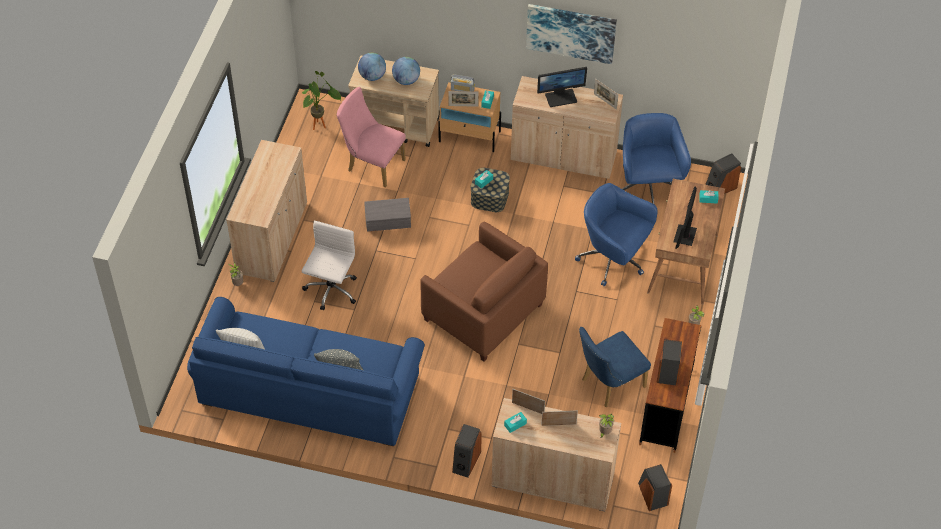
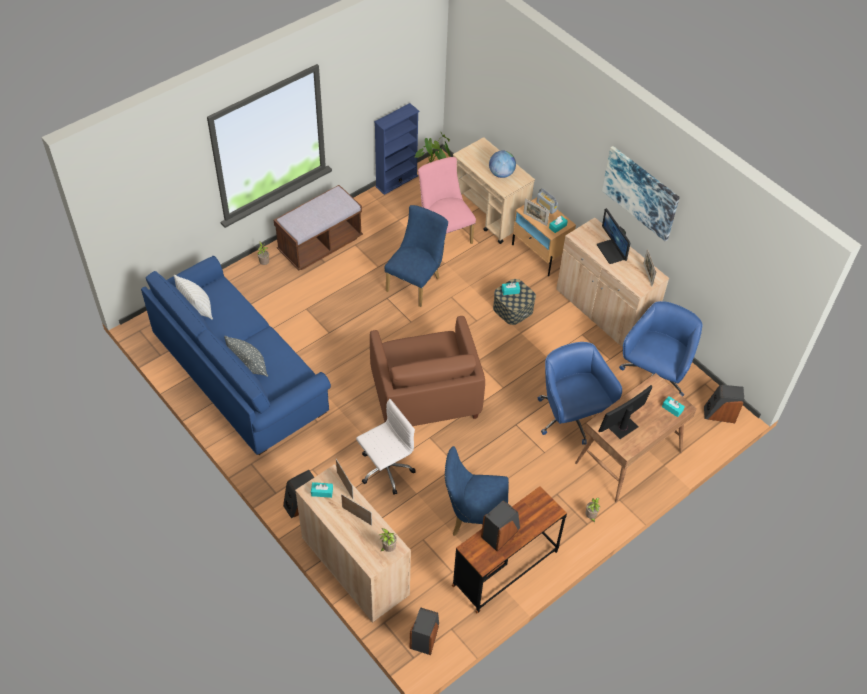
camera: 35 degrees right, 0 degrees up
(272, 238) = (320, 245): beige cabinet -> brown bench
(286, 141) = (396, 181): none -> blue bookcase
(331, 291) = (325, 308): white office chair -> white office chair (385, 470)
(372, 76) = (477, 157): globe -> none
(388, 222) = (416, 282): grey storage box -> blue chair
(561, 97) = (612, 251): monitor -> monitor turned 45 degrees clockwise

